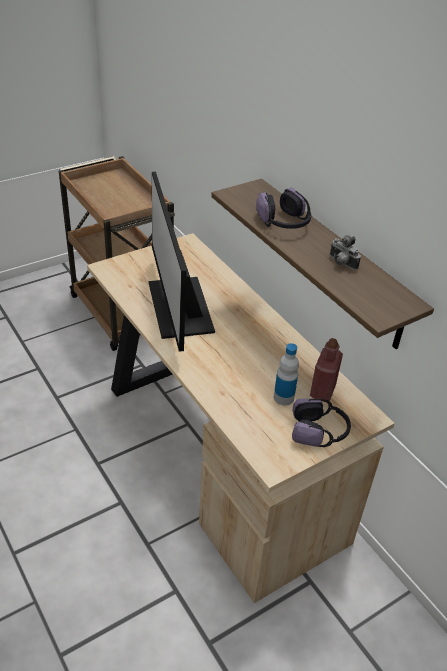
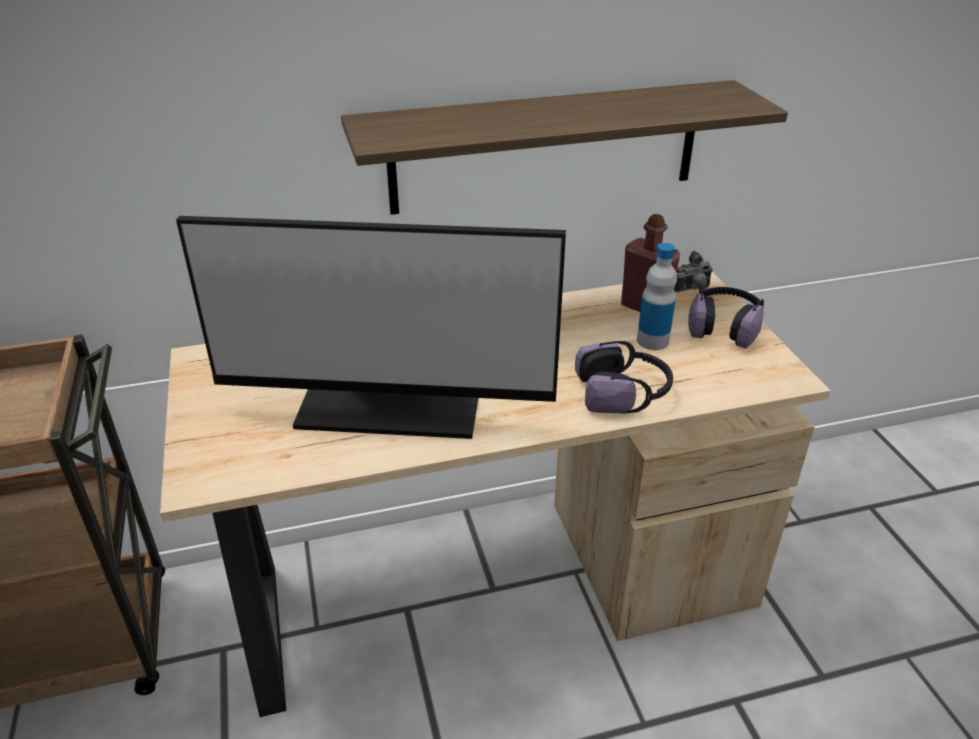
camera: 70 degrees left, 5 degrees down
(284, 223) = (497, 119): headphones -> headphones (623, 393)
(341, 263) = (624, 104): camera -> camera (692, 290)

